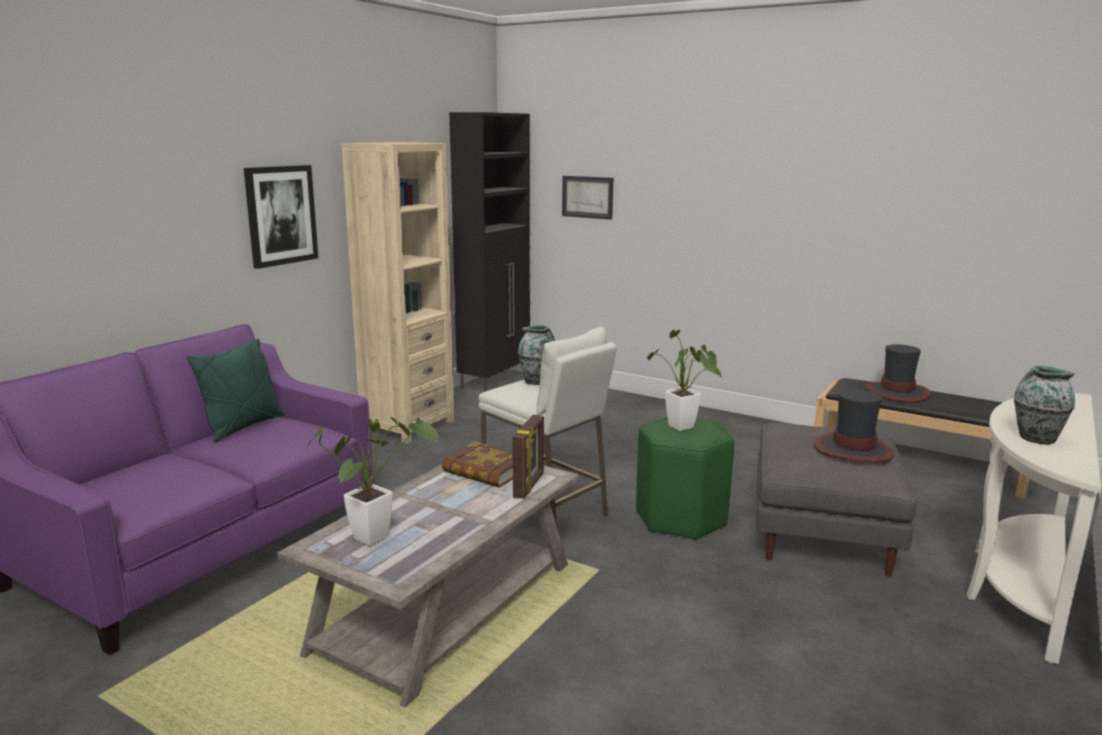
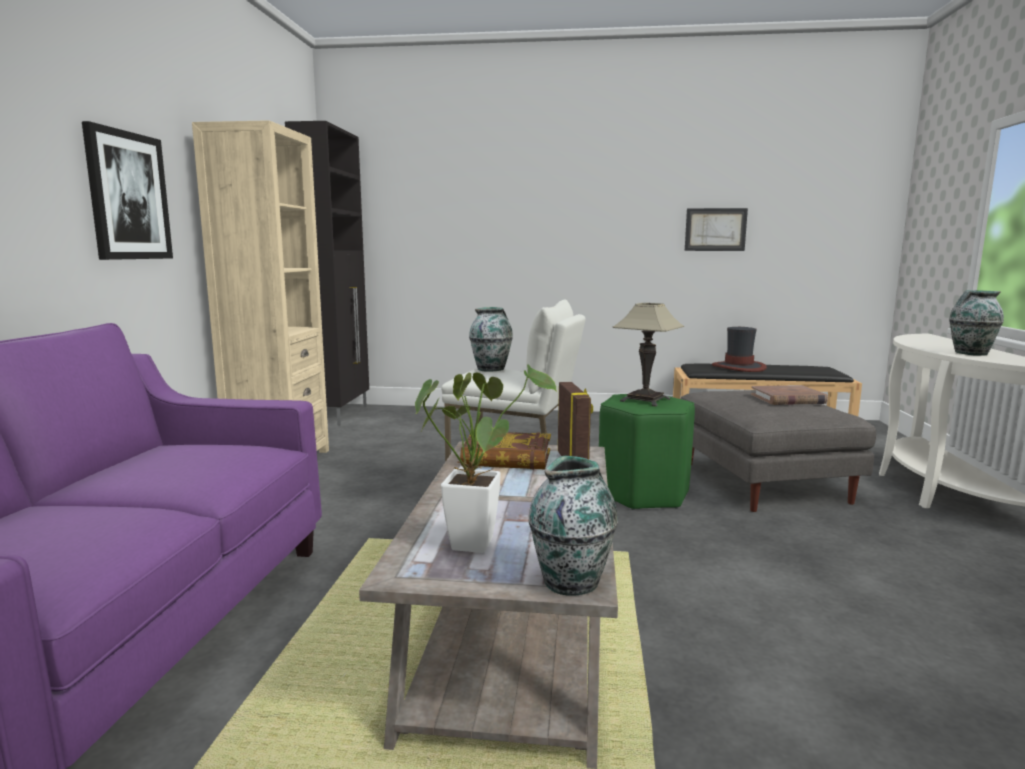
camera: 25 degrees left, 5 degrees down
(243, 427) = (137, 458): green pillow -> none
(395, 579) = (572, 581): none -> vase
(587, 197) = (425, 219): picture -> picture (715, 229)
(684, 429) = (645, 400): potted plant -> table lamp
(852, 449) = (788, 399): hat -> brown book

